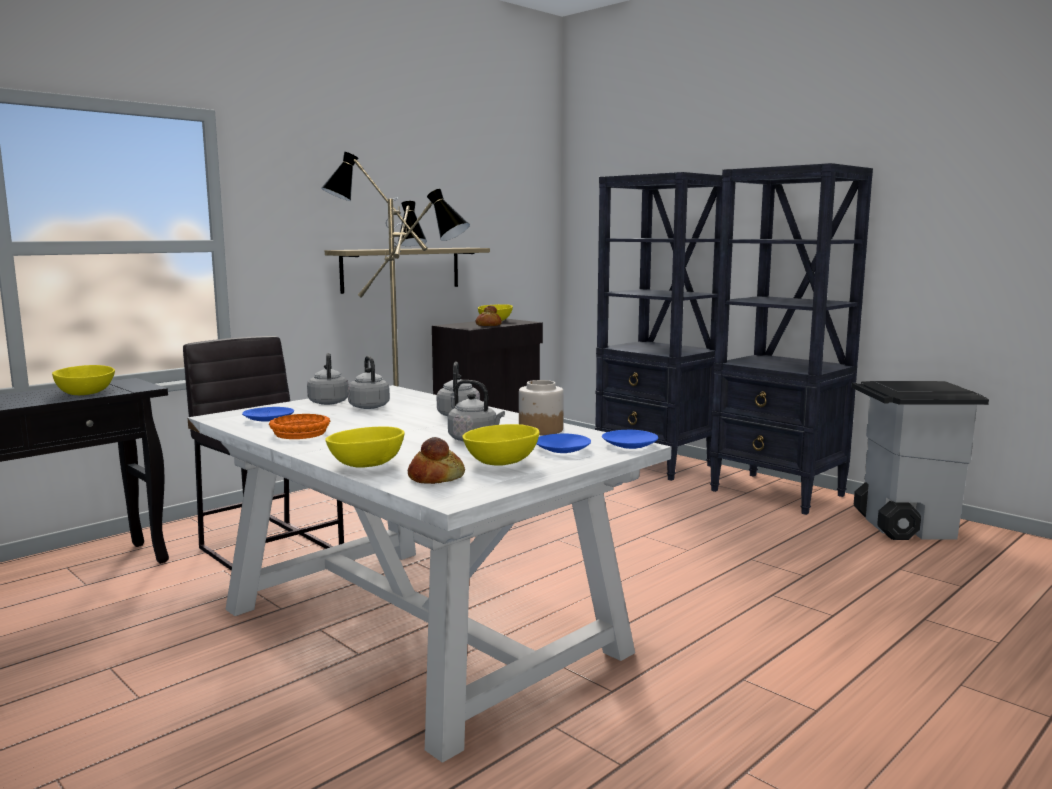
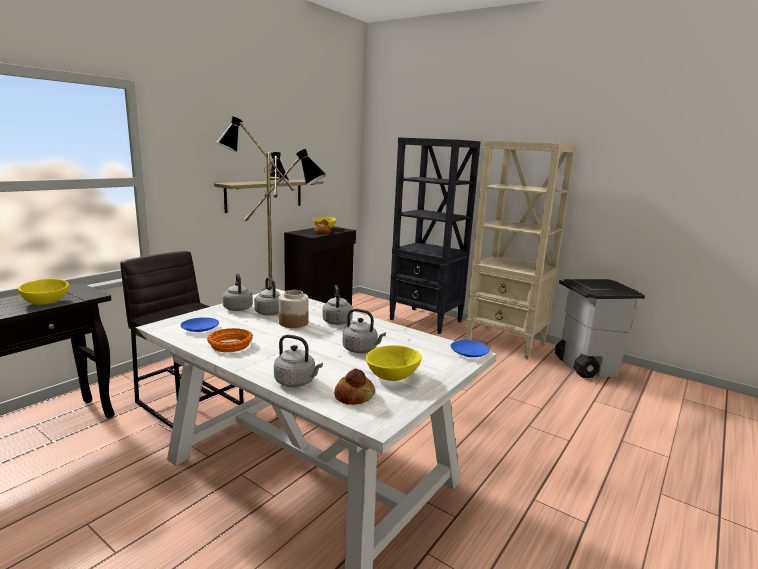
camera: 10 degrees left, 5 degrees up
(368, 465) = (297, 382): yellow bowl -> grey kettle
(540, 430) = (401, 337): jar -> jar (293, 322)
(562, 449) = (427, 359): blue plate -> none
(778, 493) = (506, 343): black bookcase -> beige bookcase

